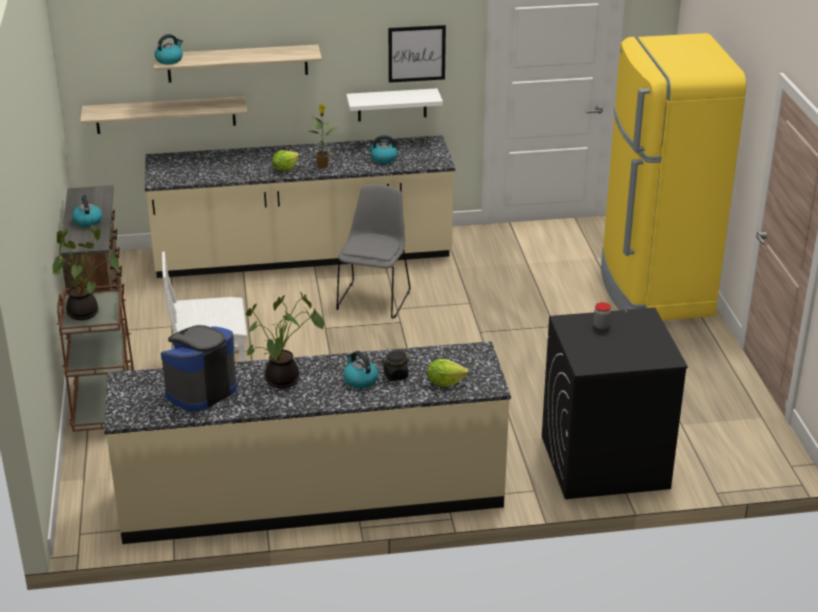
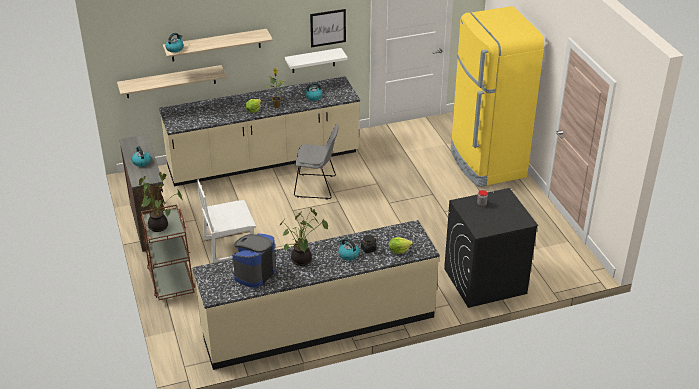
camera: 10 degrees left, 5 degrees up
(374, 298) = (317, 186): grey chair -> grey chair turned 90 degrees clockwise

